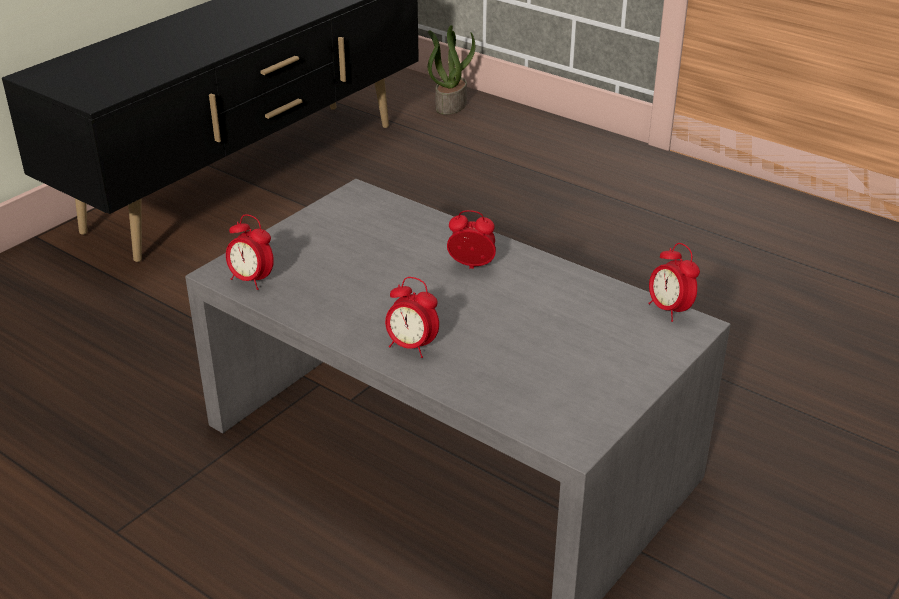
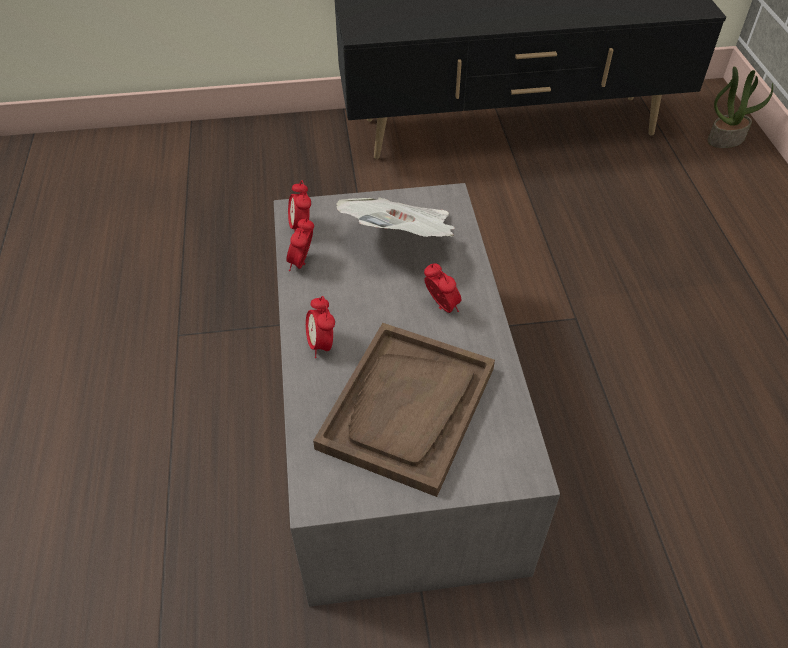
camera: 45 degrees right, 15 degrees up
(363, 241) = (401, 239): none -> newspaper
(550, 342) = (407, 408): none -> brown tray
(669, 310) = (528, 446): alarm clock -> alarm clock (302, 263)

